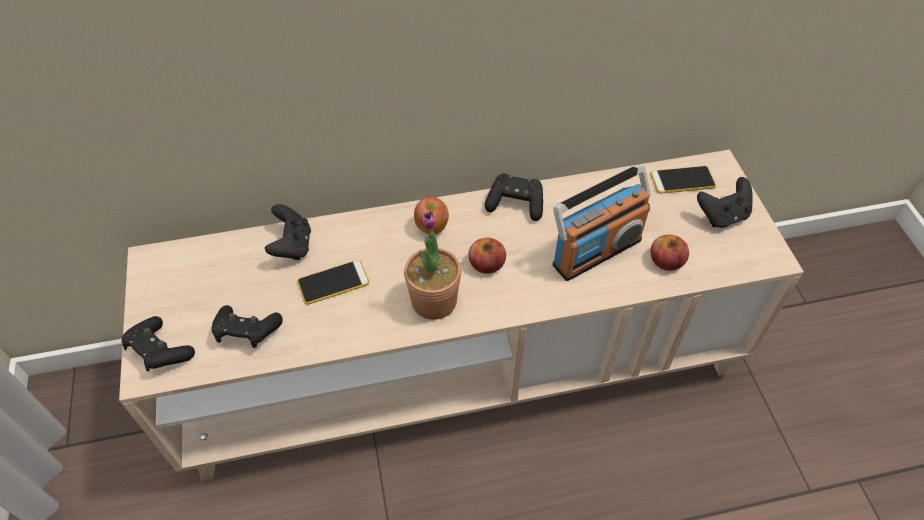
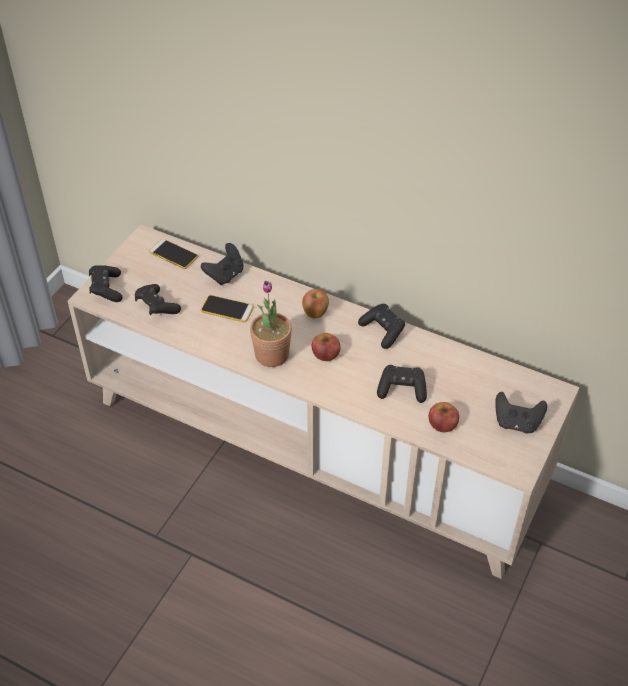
camera: 40 degrees right, 5 degrees down
(596, 251) = (402, 389): radio -> black game controller
(682, 180) = (516, 385): phone -> phone (173, 254)

